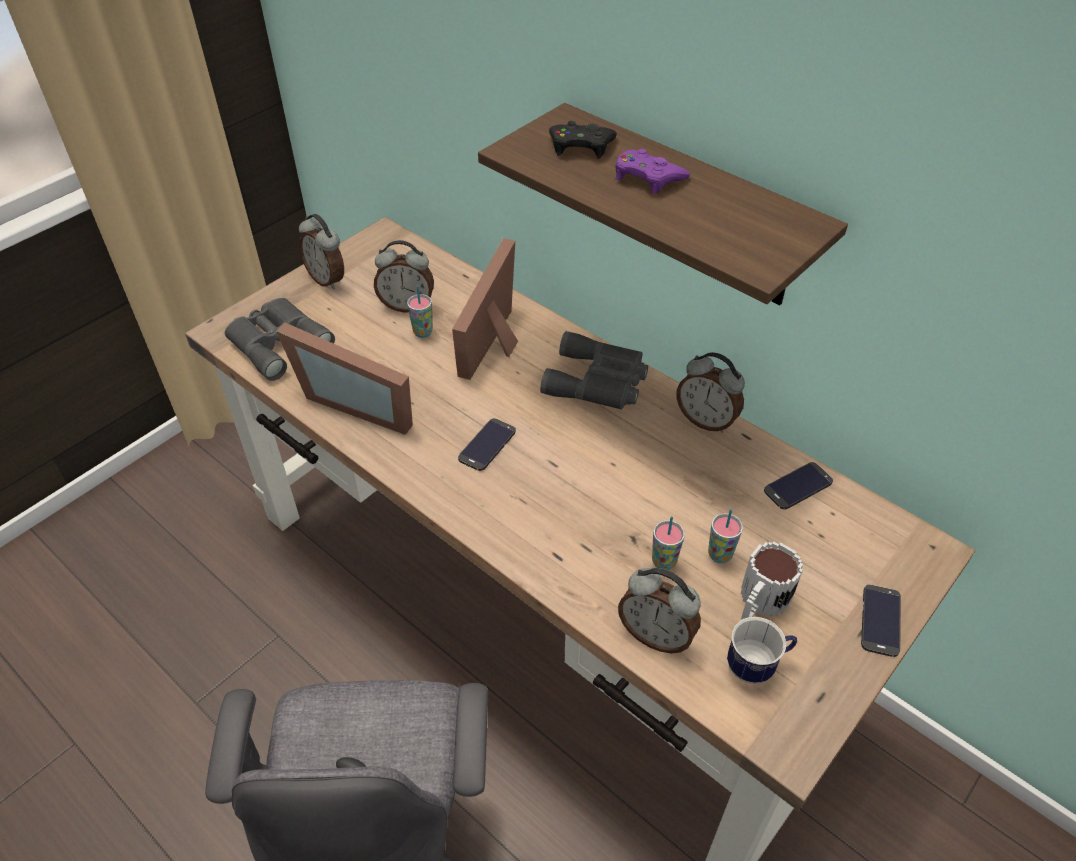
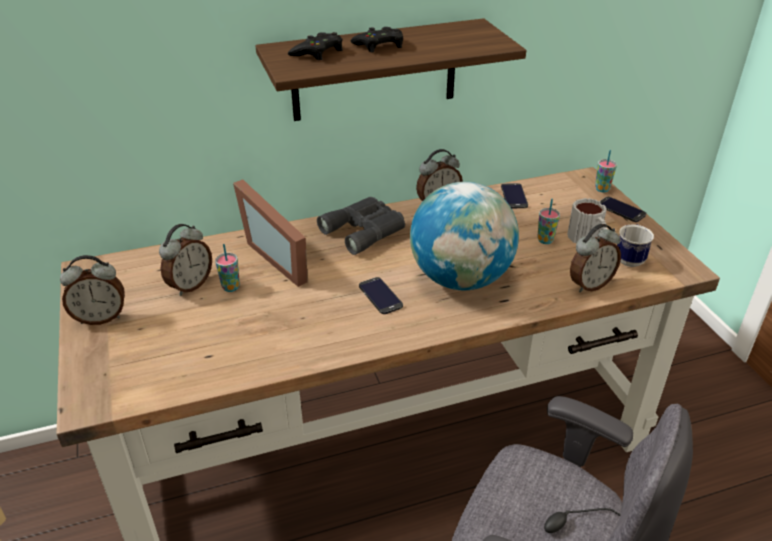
camera: 60 degrees left, 10 degrees down
(277, 342) = (147, 372): grey binoculars -> none
(360, 401) = (273, 344): picture frame -> none
(568, 500) = (460, 279): none -> globe
(647, 177) = (379, 45): purple game controller -> black game controller
(664, 562) = (537, 261): cup -> cup (602, 189)

